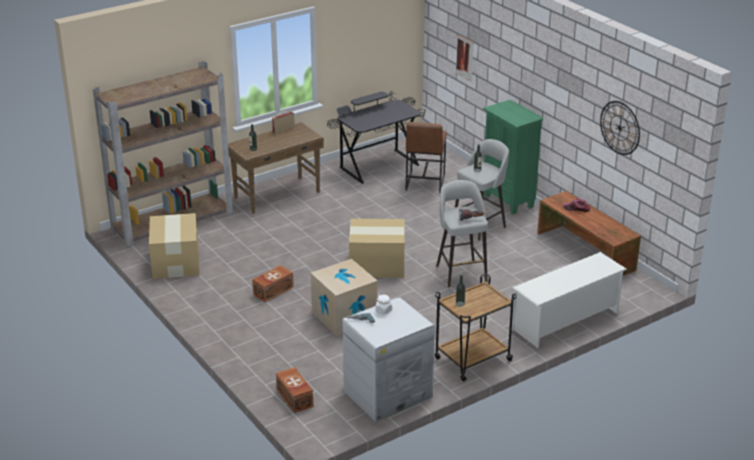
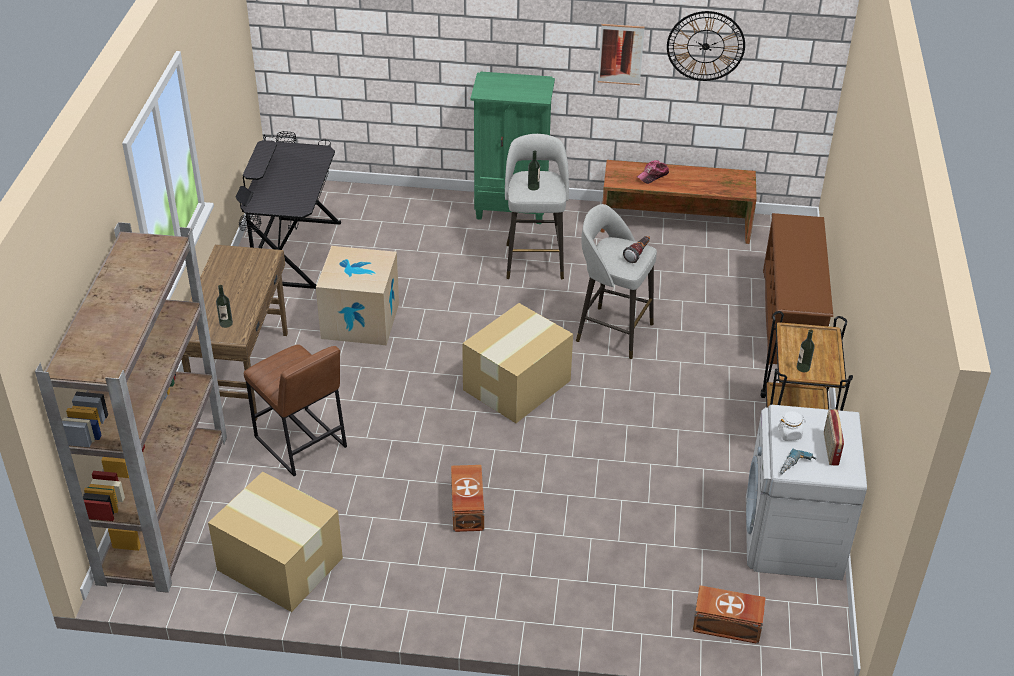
camera: 50 degrees left, 10 degrees up
(283, 129) = (212, 270): radio -> radio (830, 449)
(344, 316) = (597, 478): cardboard box -> cardboard box (360, 320)
(425, 182) = (386, 242): brown chair -> brown chair (301, 442)
(464, 57) = (359, 39): picture -> picture (620, 54)
(566, 321) = (790, 318): white shoe rack -> brown shoe rack

